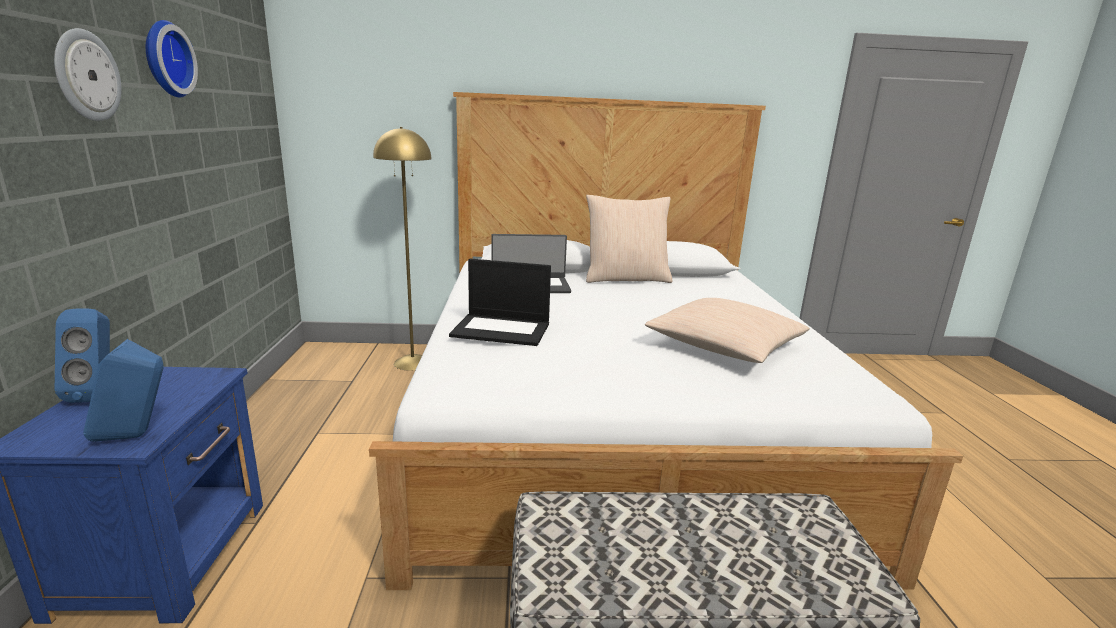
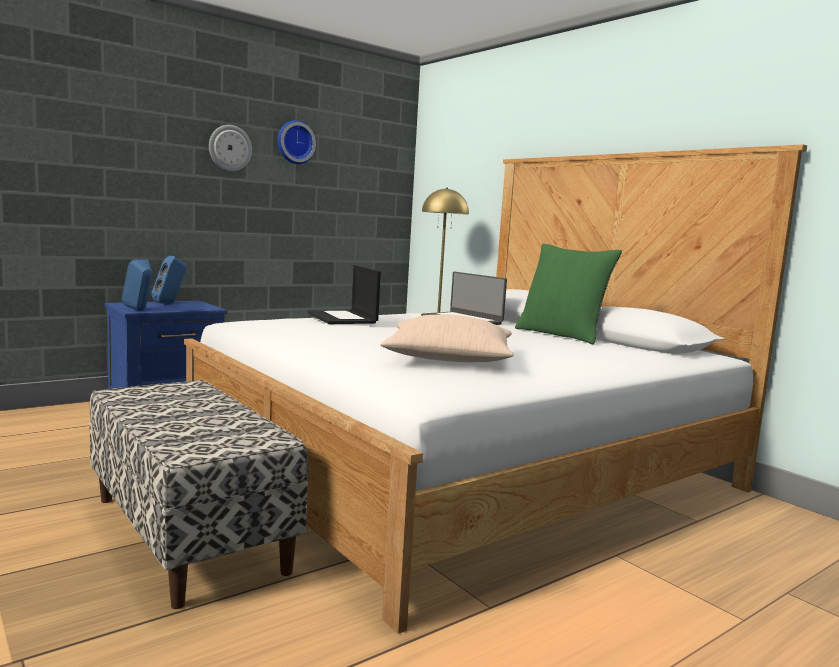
camera: 55 degrees right, 10 degrees down
(626, 278) = (561, 335): beige pillow -> green pillow

